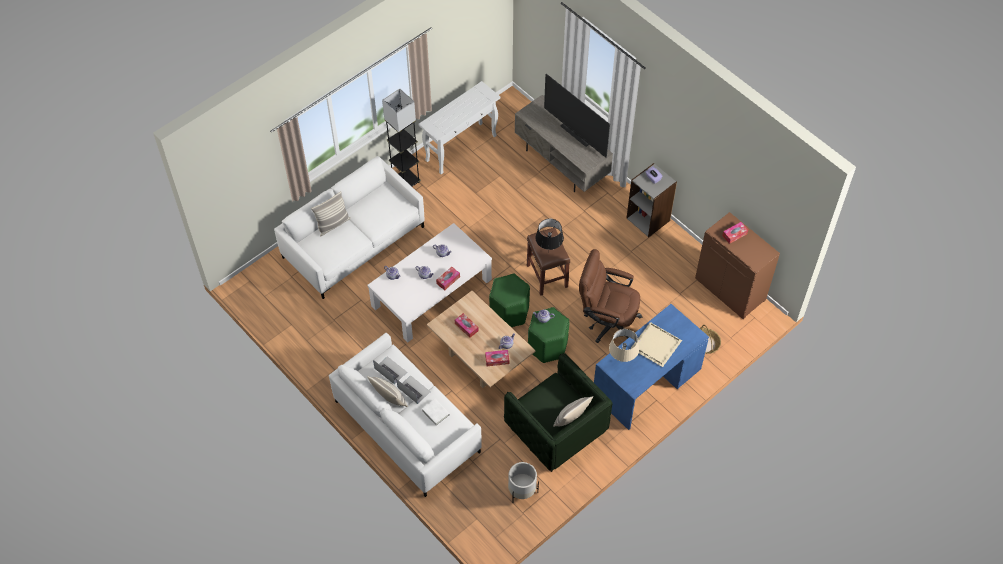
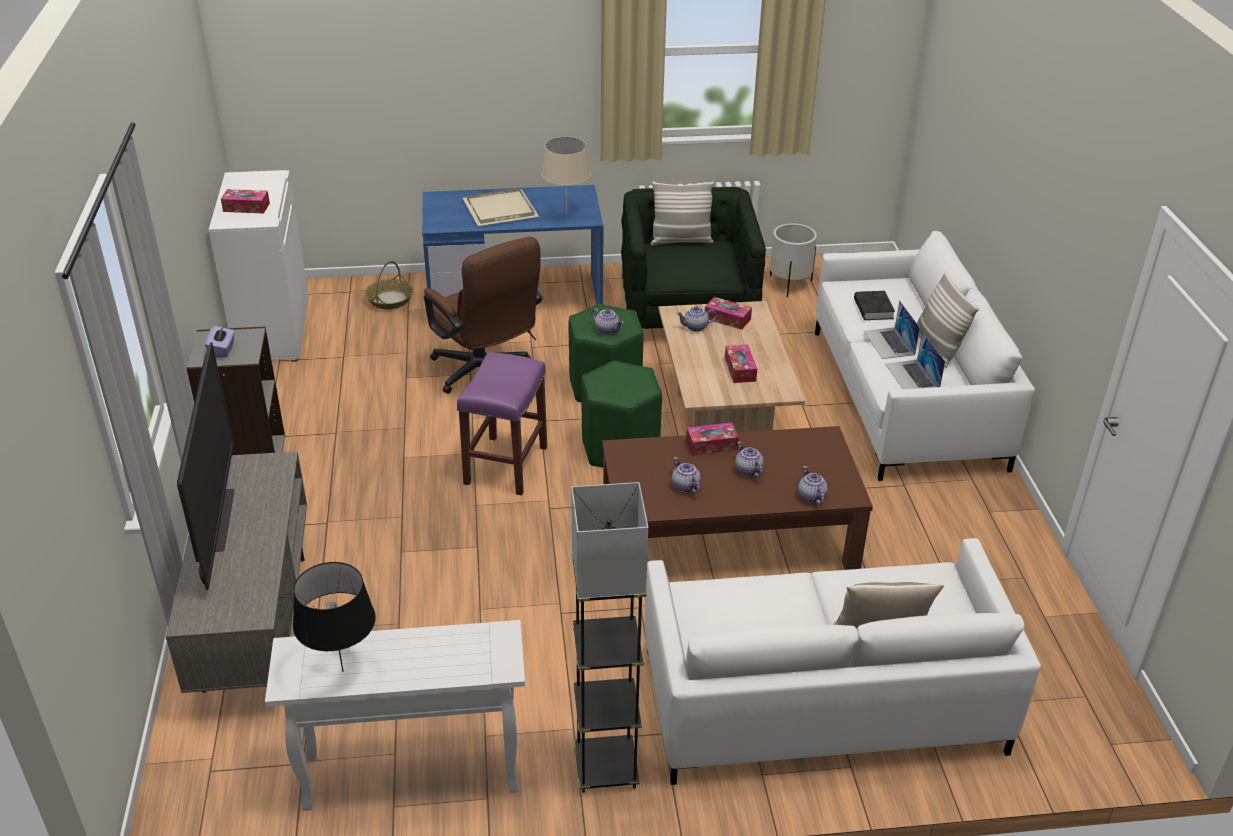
camera: 145 degrees left, 20 degrees down
(432, 292) = (727, 537): white coffee table -> brown coffee table
(435, 413) = (873, 309): white book -> black book
(547, 276) = (505, 464): brown stool -> purple stool
(548, 252) = (511, 369): black table lamp -> black table lamp (342, 671)
(731, 289) = (272, 330): brown cabinet -> white cabinet

